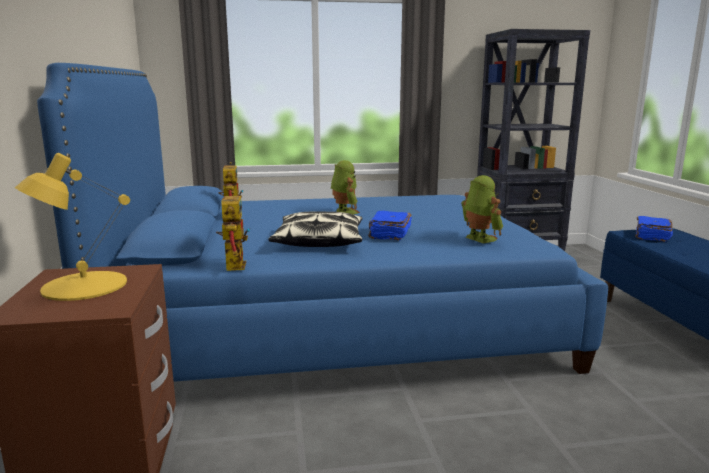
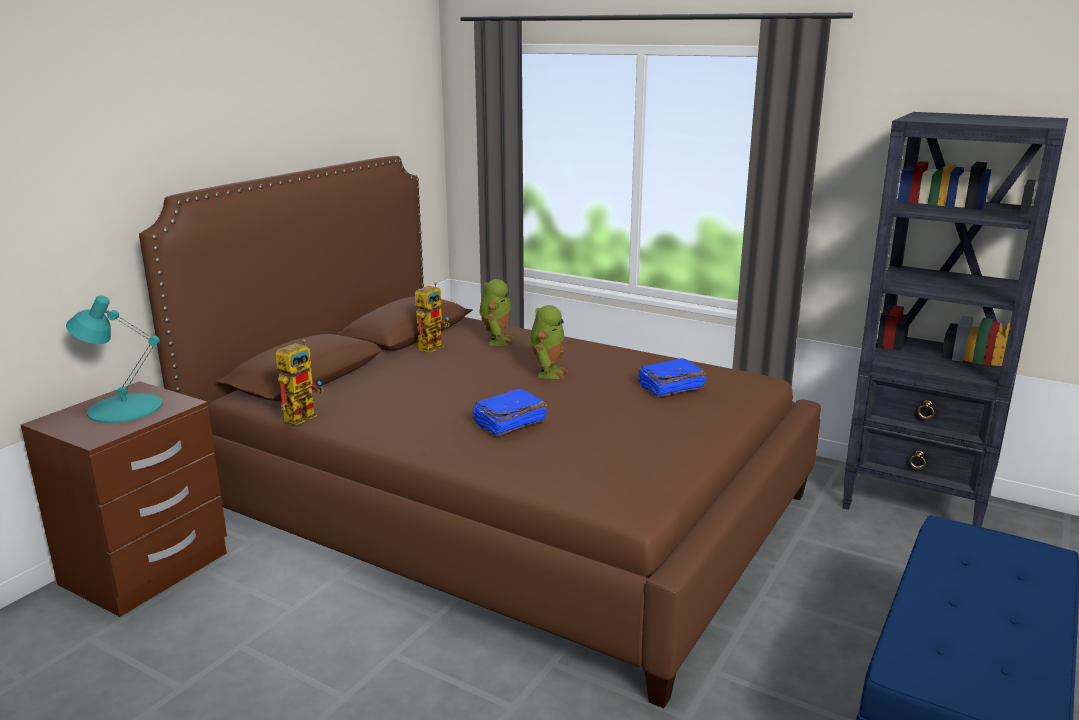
camera: 40 degrees right, 5 degrees up
(83, 286) = (124, 408): yellow table lamp -> turquoise table lamp
(319, 241) = (428, 410): pillow -> none
(334, 320) = (503, 507): blue bed -> brown bed
(478, 239) = (579, 465): toy robot -> toy robot (496, 341)
(651, 236) = (979, 551): blue book -> blue book (669, 388)

